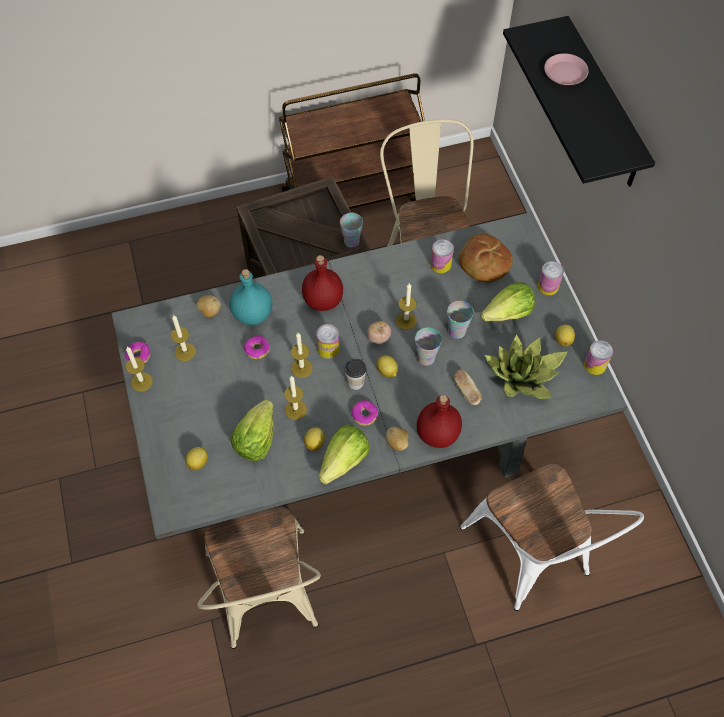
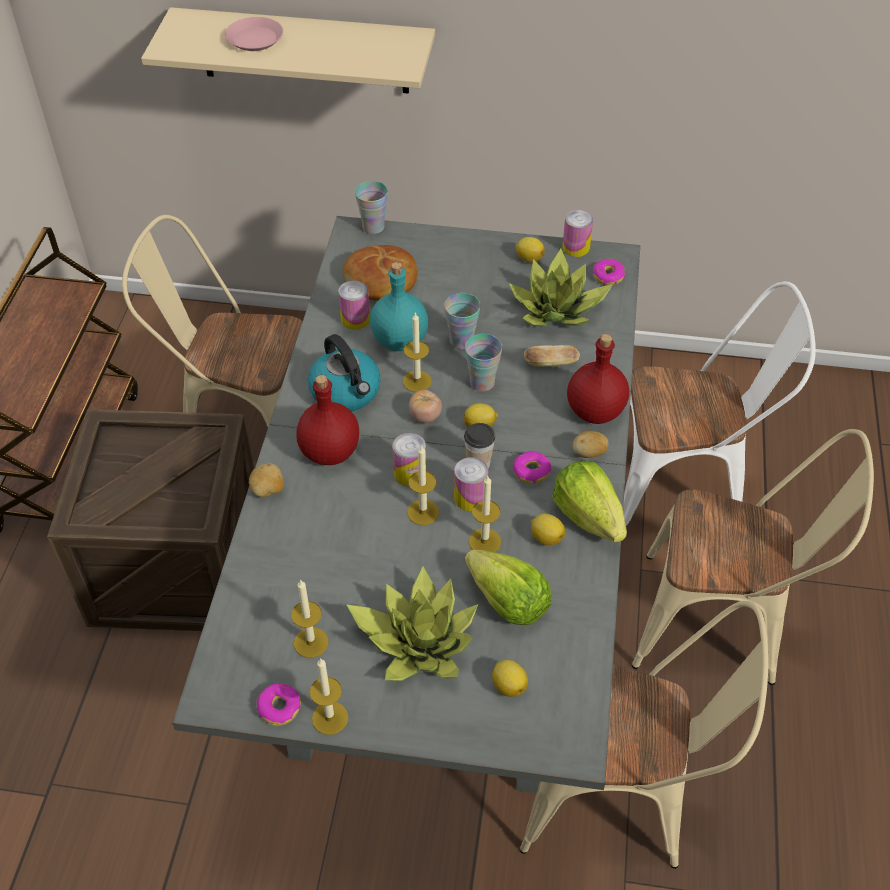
camera: 65 degrees left, 10 degrees down
(208, 403) = (418, 641): none -> potted plant
(209, 311) = (260, 588): potato -> potato (268, 490)
(253, 313) = (299, 536): turquoise bottle -> turquoise bottle (399, 339)
(257, 349) = (362, 552): donut -> donut (608, 276)
(351, 241) = (211, 428): cup -> cup (373, 227)
(375, 287) = (346, 392): none -> kettle
(425, 622) = (722, 624): none -> beige chair
(508, 313) = (465, 288): lettuce -> none
(548, 286) = (449, 243): can -> can (470, 498)
(603, 106) = (304, 51): black shelf -> beige shelf

